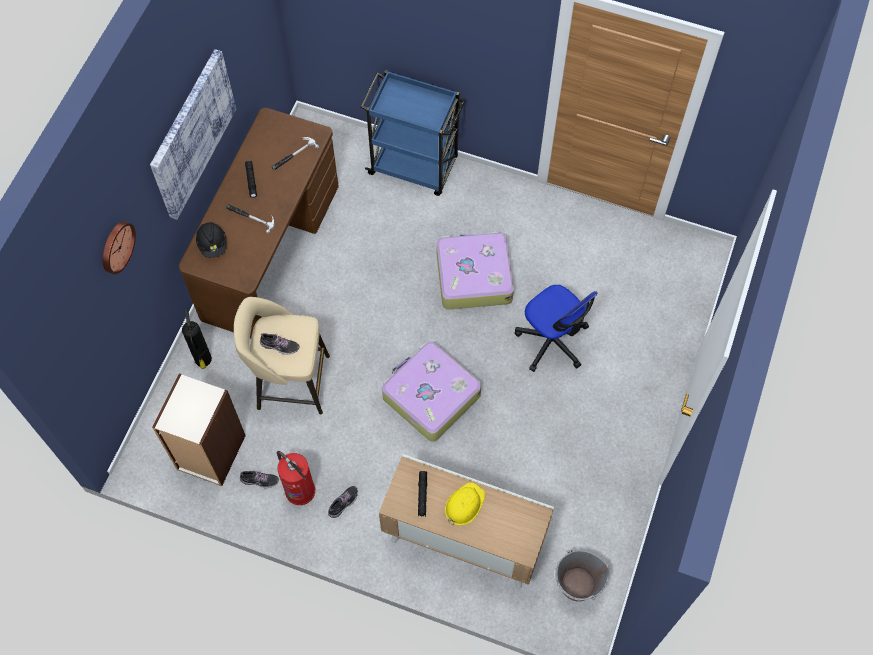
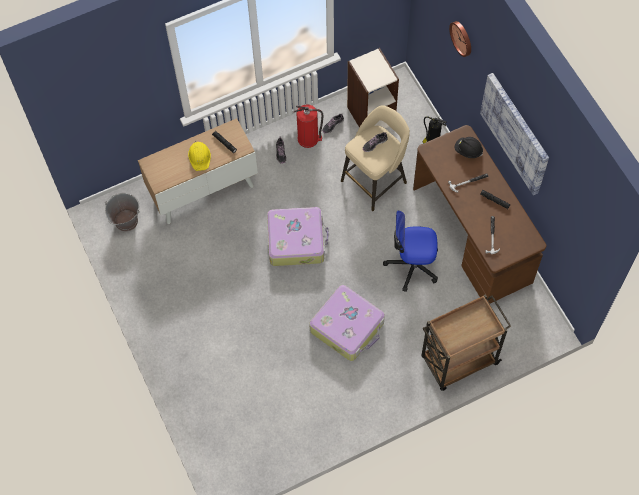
camera: 135 degrees right, 0 degrees up
(415, 166) = (458, 361): blue cart -> brown cart
(552, 341) = (264, 332): office chair -> office chair (412, 265)

